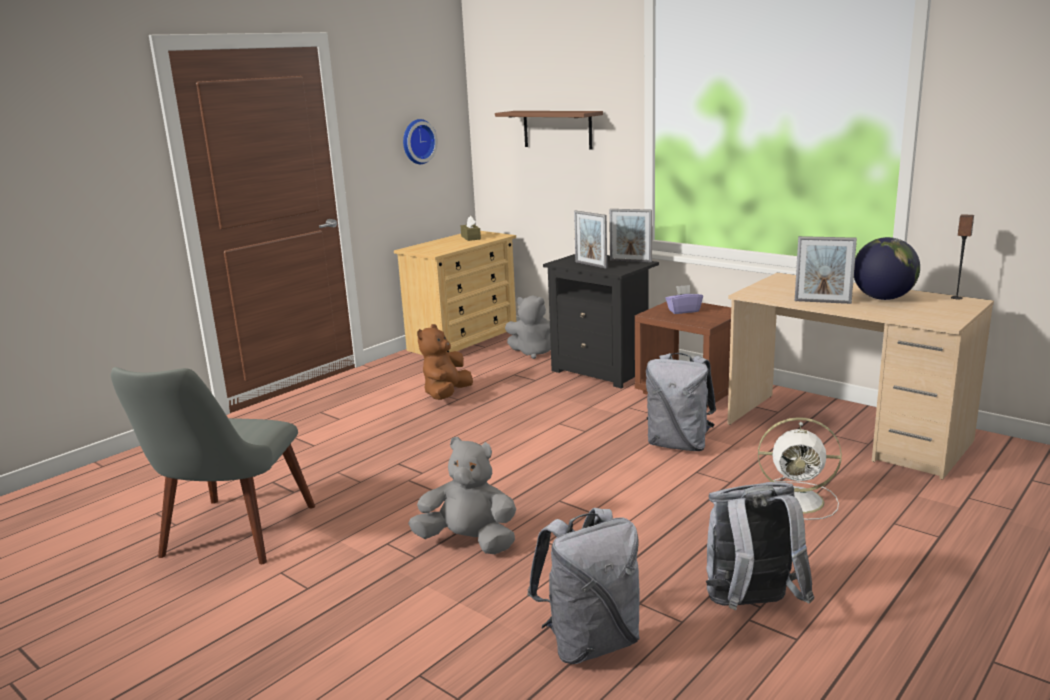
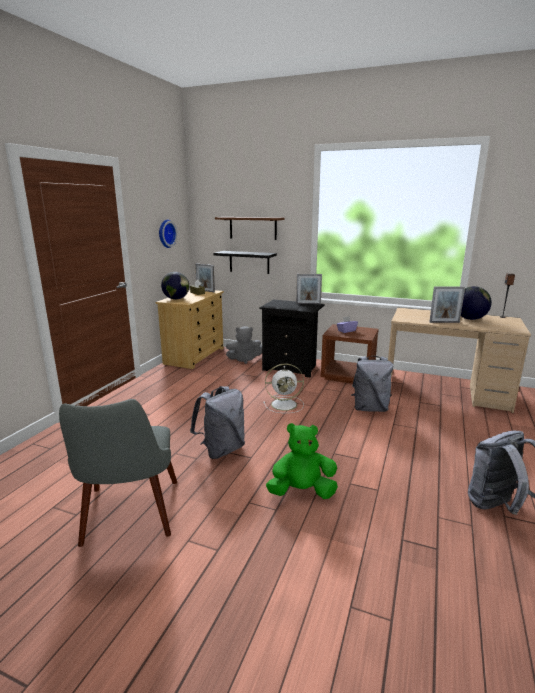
camera: 20 degrees left, 0 degrees up
(428, 246) = (176, 299): none -> globe
(446, 395) = (210, 391): brown plush toy -> none
(469, 542) = (302, 492): grey plush toy -> green plush toy
(553, 187) = (249, 262): none -> black shelf
(590, 642) = (435, 552): grey backpack -> grey backpack (221, 449)
(591, 265) = (288, 306): picture frame -> picture frame (205, 291)
(799, 500) = (459, 434): white fan -> white fan (285, 404)

